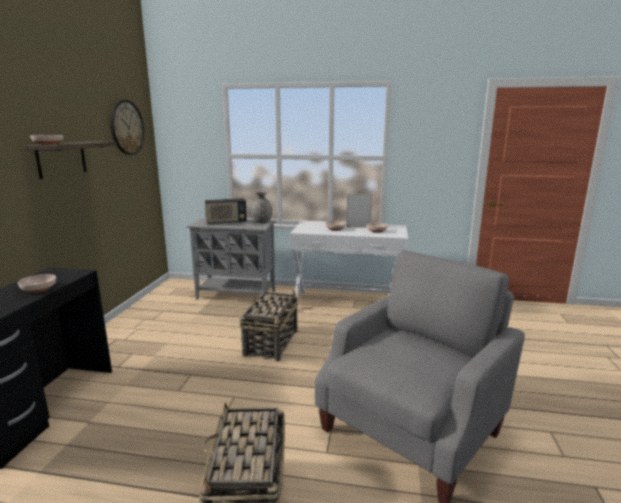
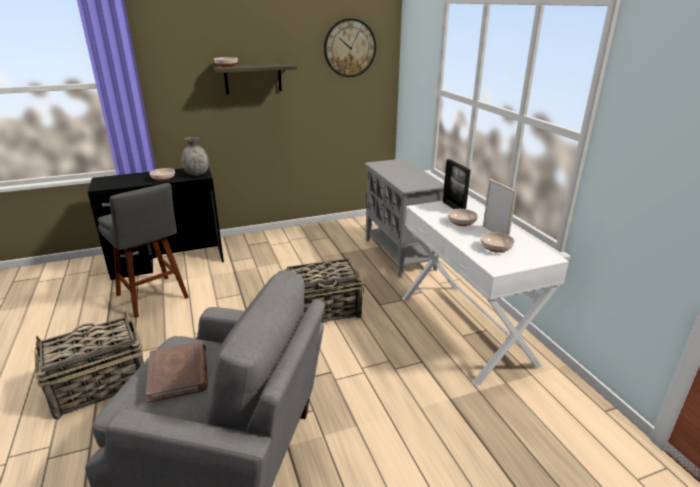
camera: 60 degrees right, 10 degrees up
(113, 434) = (153, 298): none -> grey stool
(226, 222) = (400, 170): radio -> none
(261, 222) = (428, 182): grey vase -> grey vase (196, 174)
(312, 226) = (453, 208): none -> picture frame
(404, 359) = (178, 374): none -> brown book

